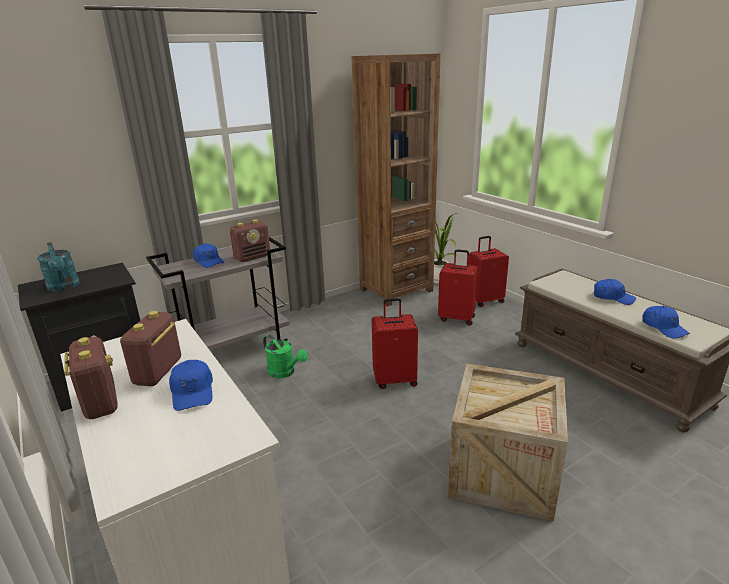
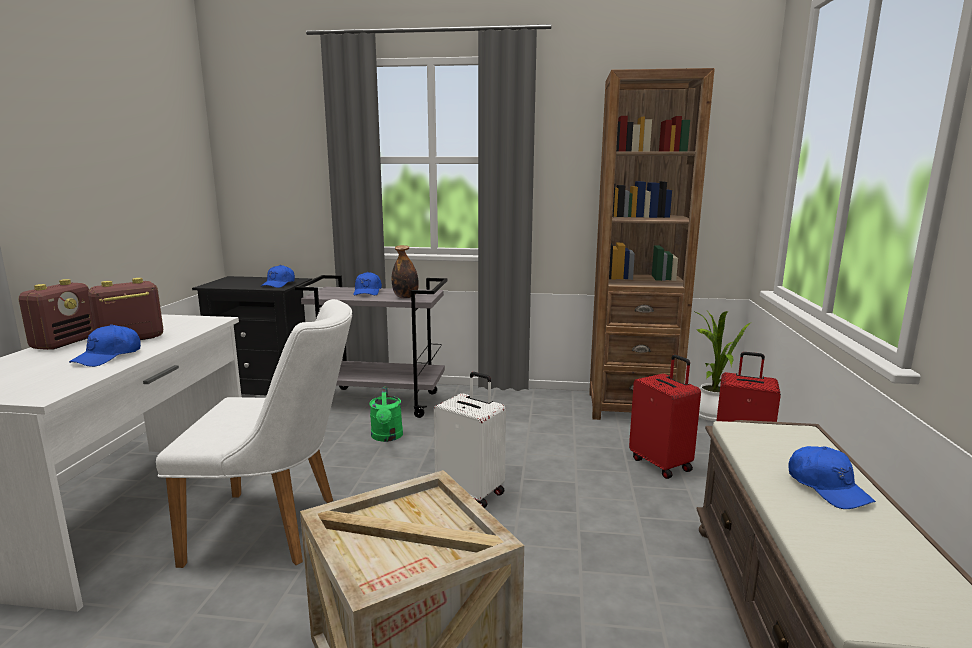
camera: 40 degrees right, 10 degrees down
(64, 287) = (242, 283): turquoise watering can -> none
(252, 257) = (405, 297): radio -> bottle
(323, 463) = (278, 528): none -> white chair
(395, 379) = (472, 492): red suitcase -> white suitcase
(664, 328) = (840, 567): blue cap -> blue cap (279, 284)

